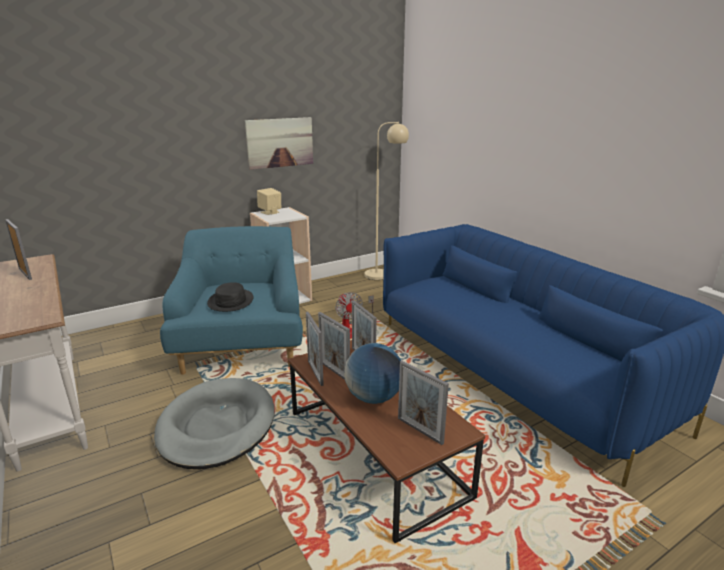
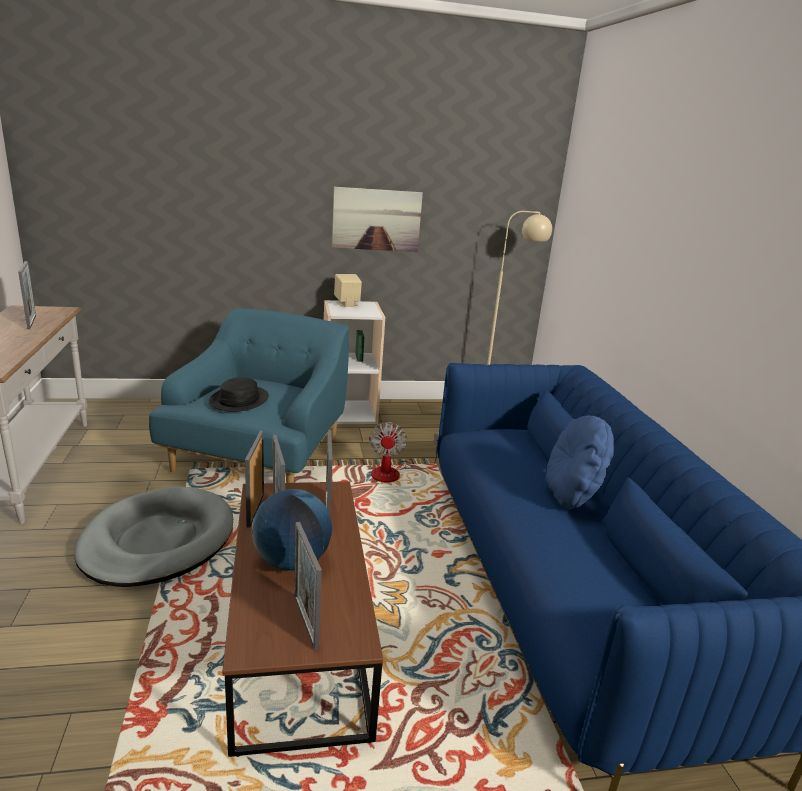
camera: 20 degrees right, 0 degrees up
(509, 308) = (571, 497): none -> blue pillow

